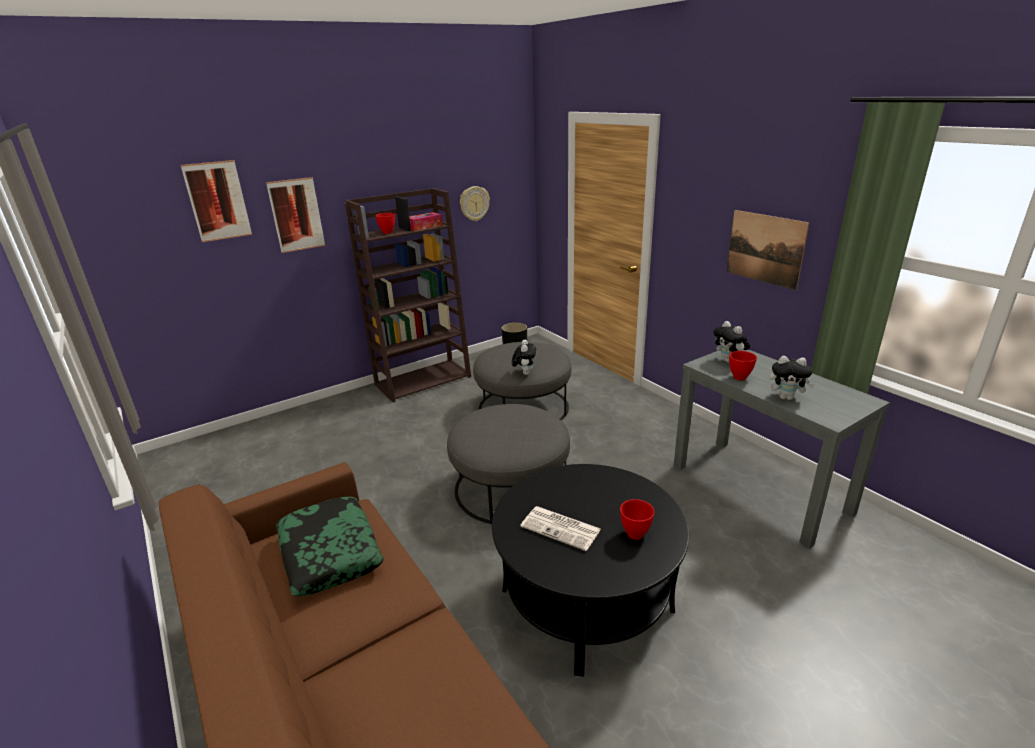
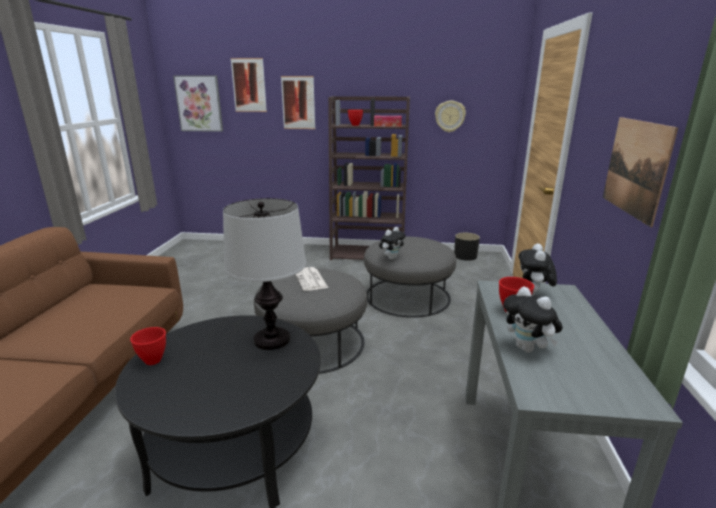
camera: 40 degrees right, 5 degrees down
(134, 240) = (199, 103): none -> picture
(329, 553) = (100, 303): pillow -> none
(562, 528) = (198, 357): newspaper -> newspaper (311, 280)
(585, 484) = (271, 339): none -> table lamp
(636, 534) = (228, 393): red bowl -> red bowl (153, 361)

